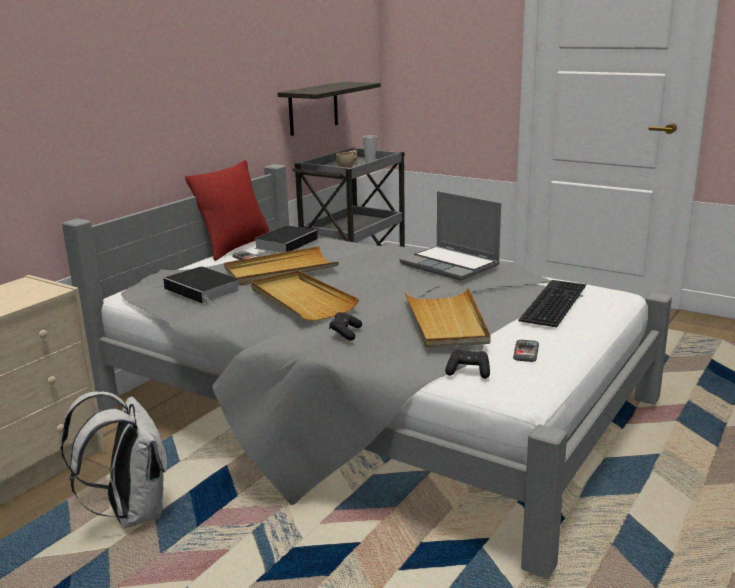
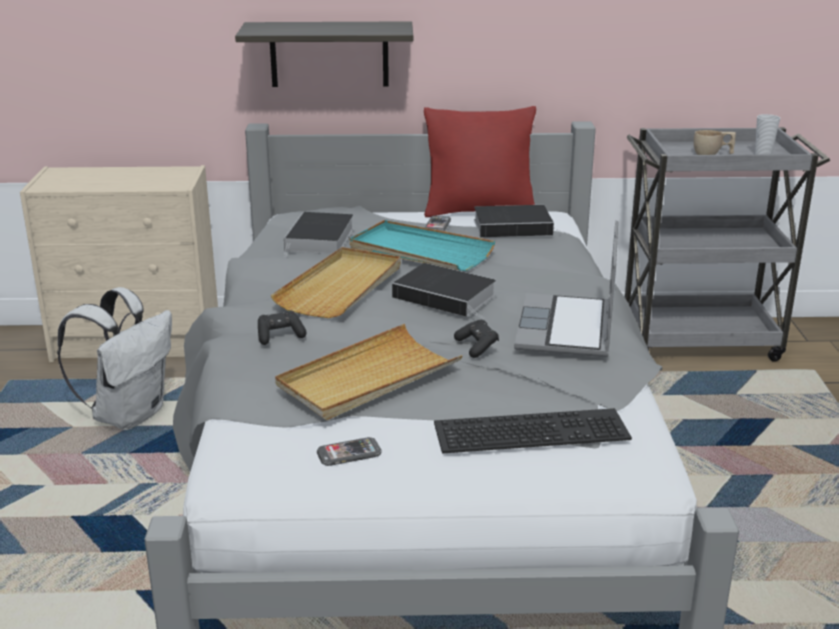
camera: 55 degrees right, 5 degrees up
(280, 270) = (420, 251): beige tray -> turquoise tray
(313, 108) = (705, 56): shelf -> shelf (329, 54)
(365, 278) = (447, 296): none -> book
(468, 372) = (253, 432): black game controller -> black game controller (477, 346)

